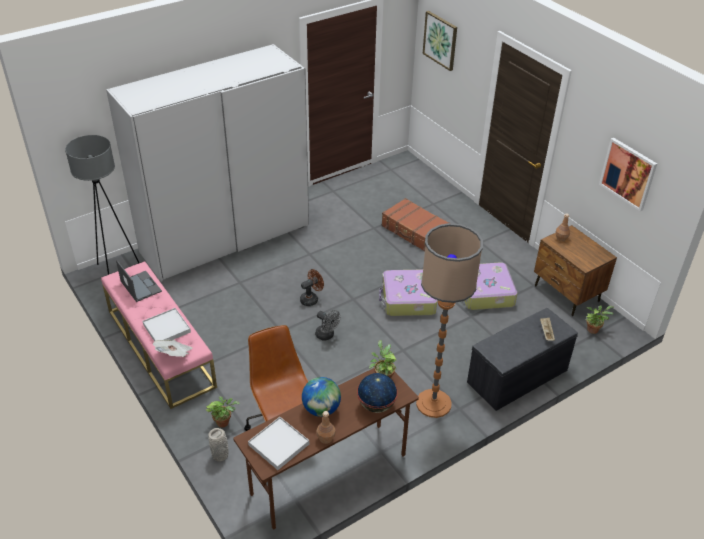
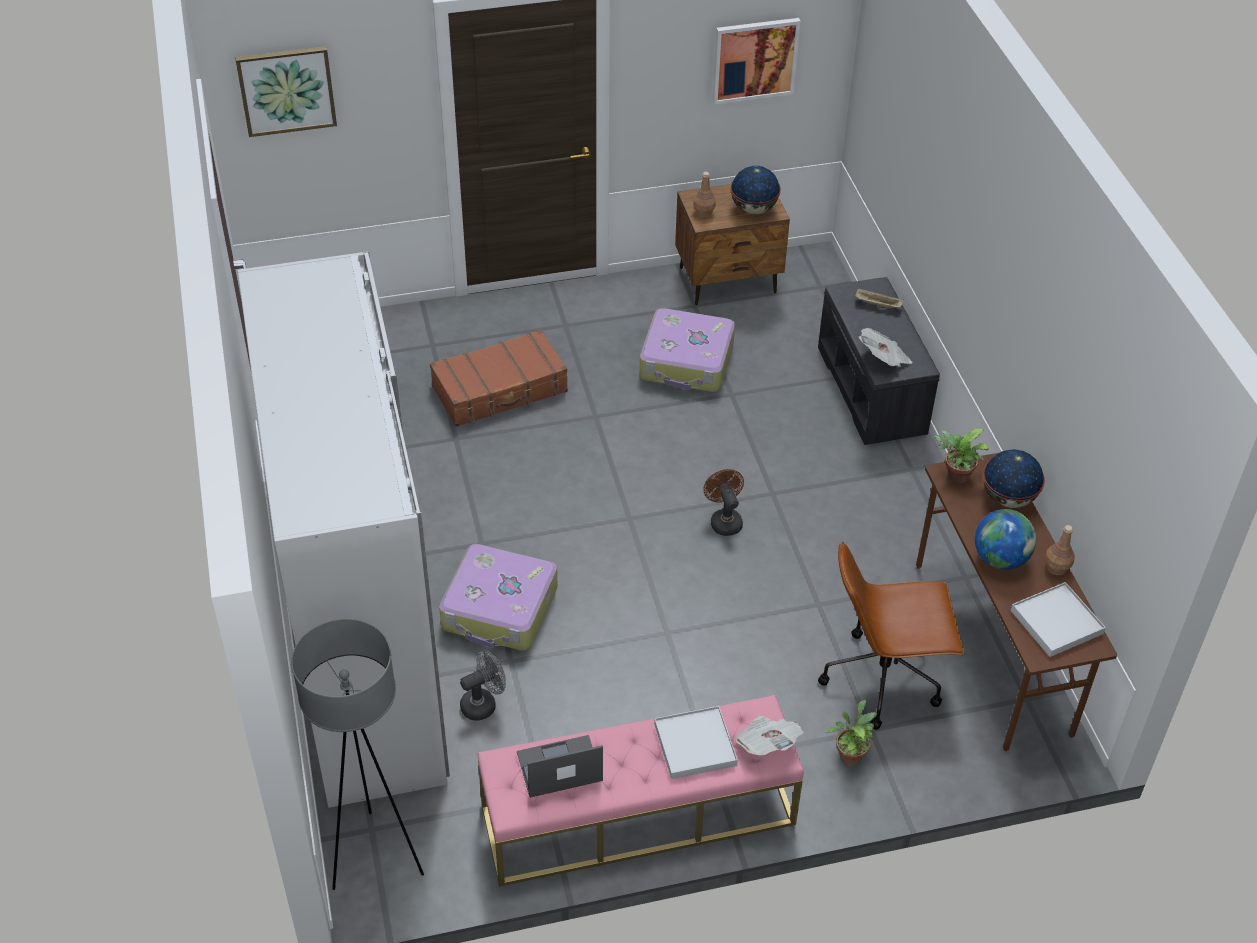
camera: 70 degrees left, 5 degrees up
(220, 455) = (917, 773): grey vase -> none
(311, 299) = (604, 571): brown fan -> brown fan (724, 520)
(327, 335) = (703, 574): grey fan -> grey fan (483, 704)
(407, 299) = (662, 452): suitcase -> suitcase (500, 609)
(433, 403) = (893, 493): floor lamp -> none
(497, 345) = (883, 359): none -> newspaper
(581, 256) = (753, 209): none -> globe
(593, 329) = (810, 283): potted plant -> none

